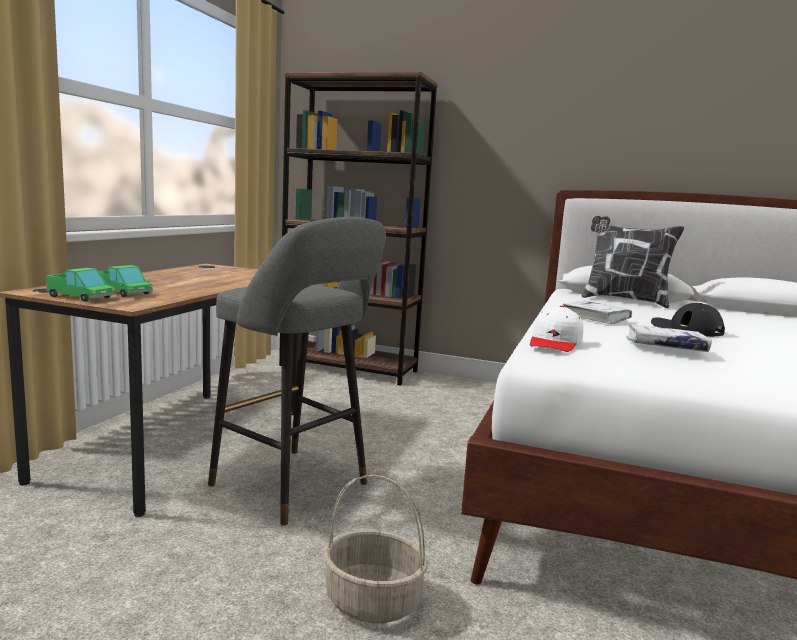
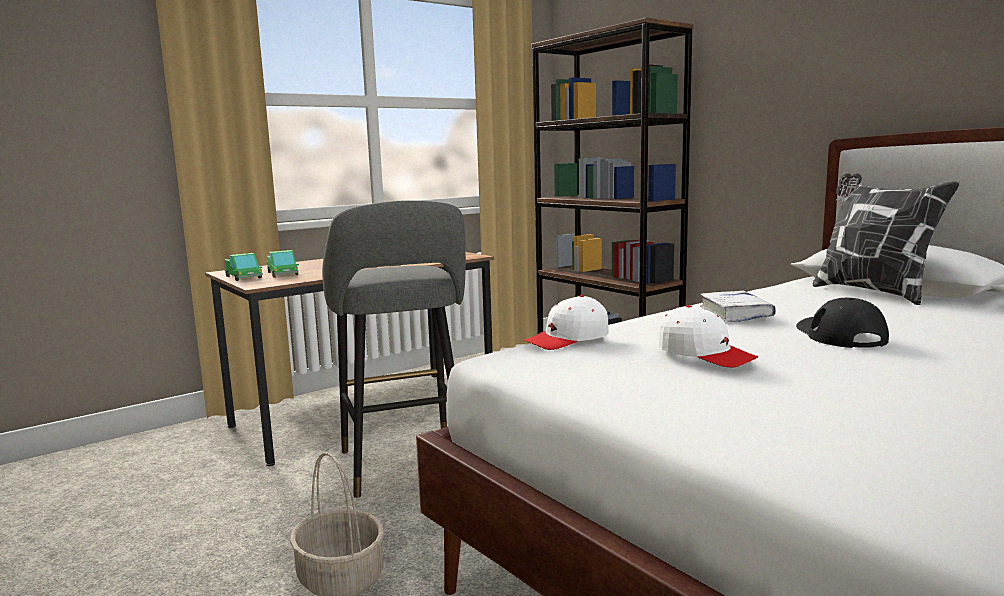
camera: 35 degrees right, 0 degrees up
(665, 346) = (705, 354): white book -> white cap

